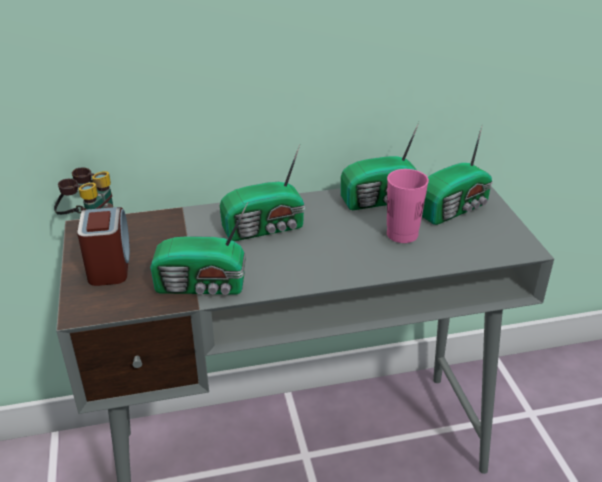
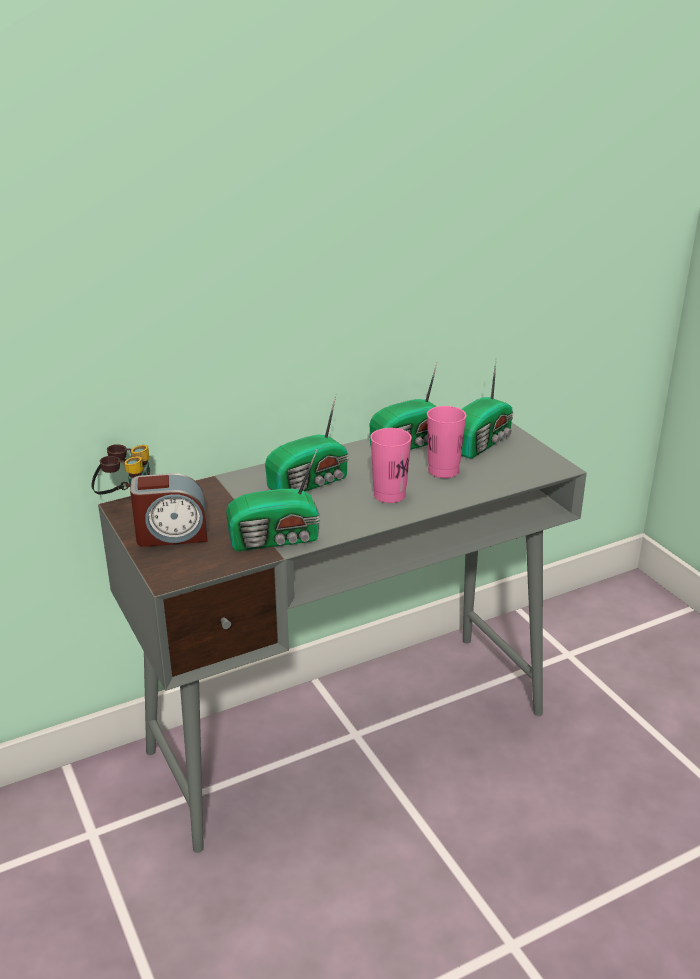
camera: 15 degrees left, 5 degrees down
(110, 264) = (172, 534): alarm clock -> alarm clock turned 105 degrees clockwise
(336, 253) = (389, 495): none -> pink cup

